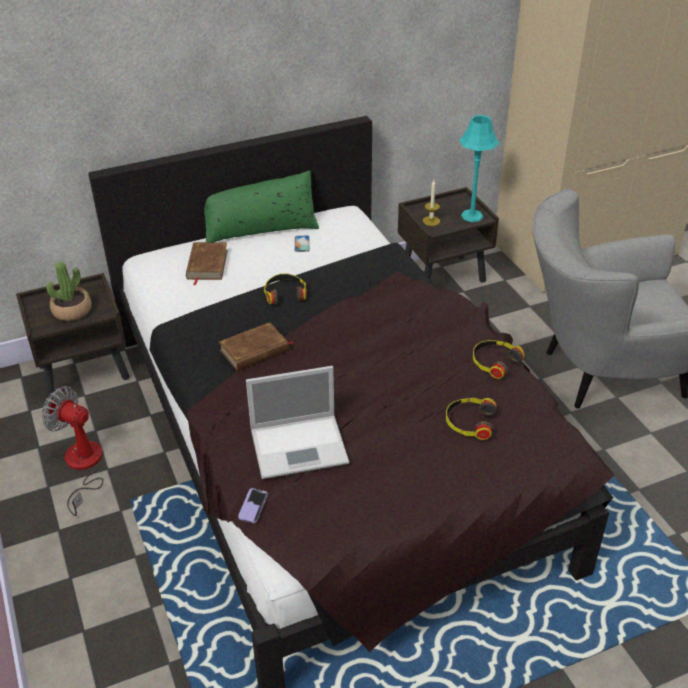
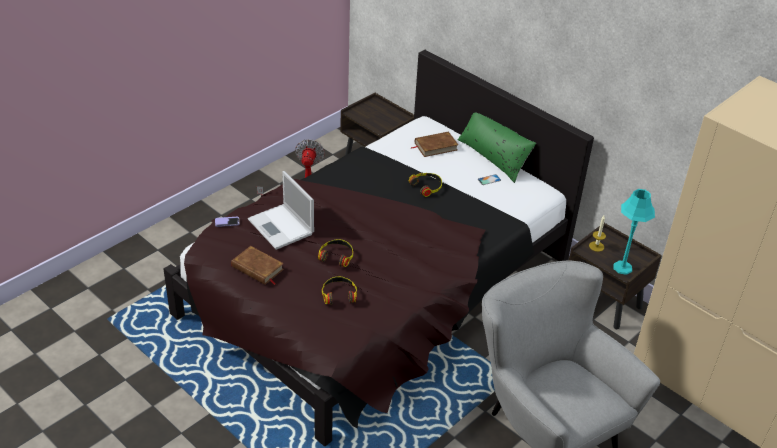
camera: 65 degrees right, 0 degrees up
(72, 310) = (375, 118): potted plant -> none
(255, 350) = (358, 188): brown book -> brown book (257, 268)
(494, 362) = (407, 295): headphones -> headphones (336, 256)

